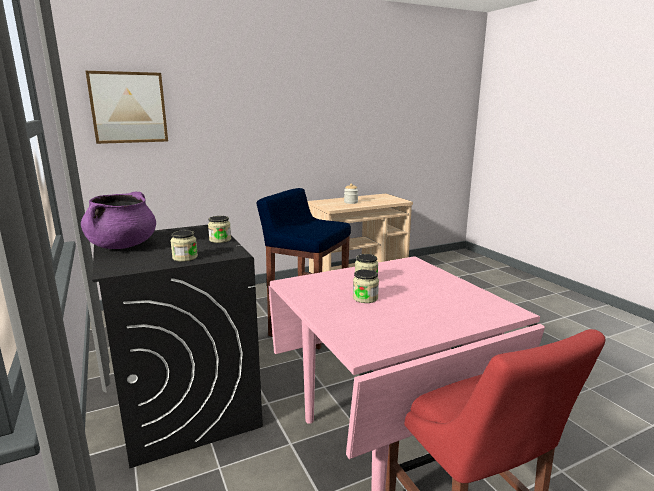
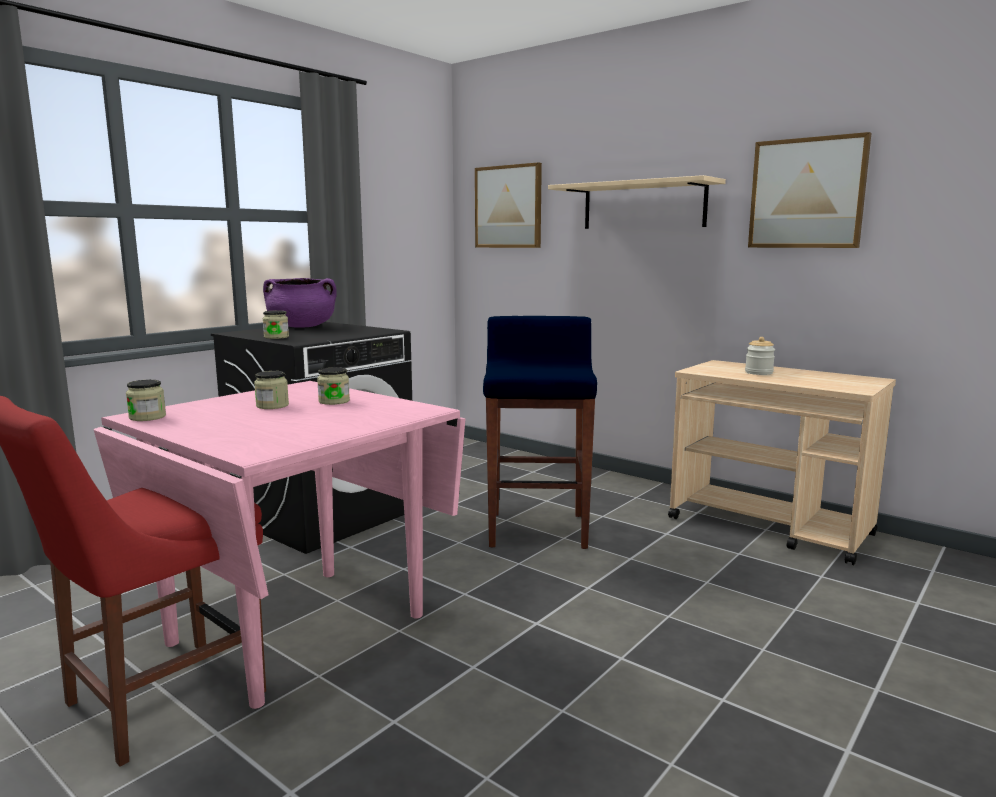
camera: 65 degrees right, 5 degrees down
(220, 240) = (342, 336): jar -> jar (147, 417)
(251, 110) = (643, 206): none -> beige shelf
(343, 106) = (807, 193): none -> picture

